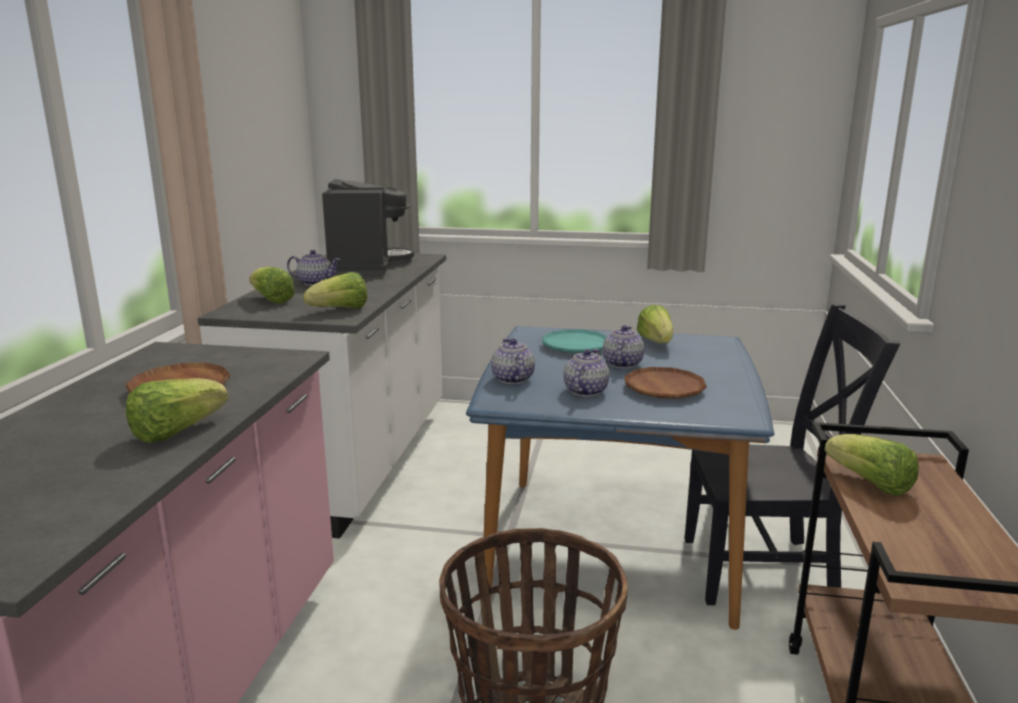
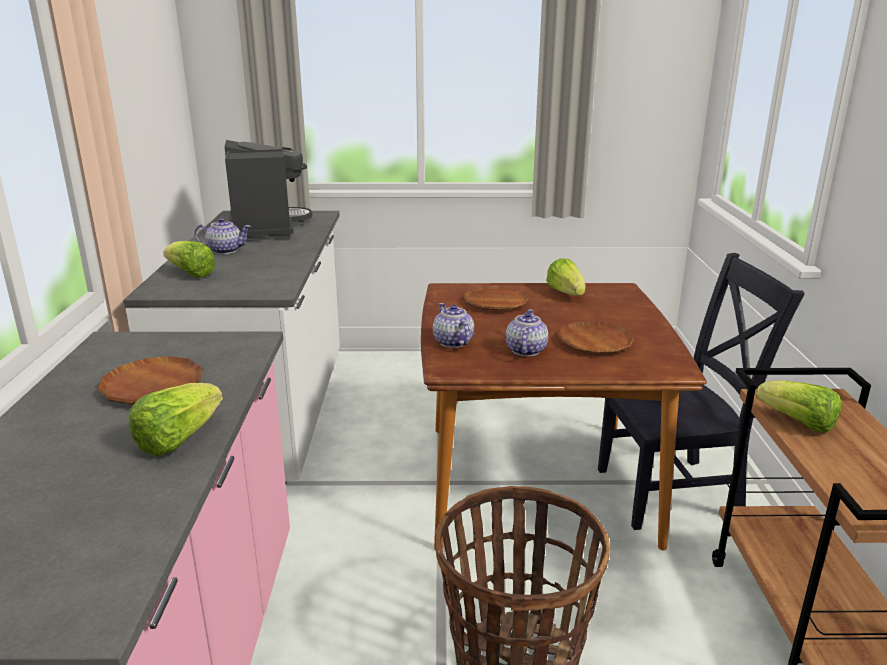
camera: 10 degrees left, 5 degrees up
(340, 310) = (268, 282): lettuce -> none
(576, 346) = (495, 302): turquoise plate -> brown plate
(611, 547) = (536, 484): blue dining table -> brown dining table
(622, 364) = (545, 319): teapot -> none

